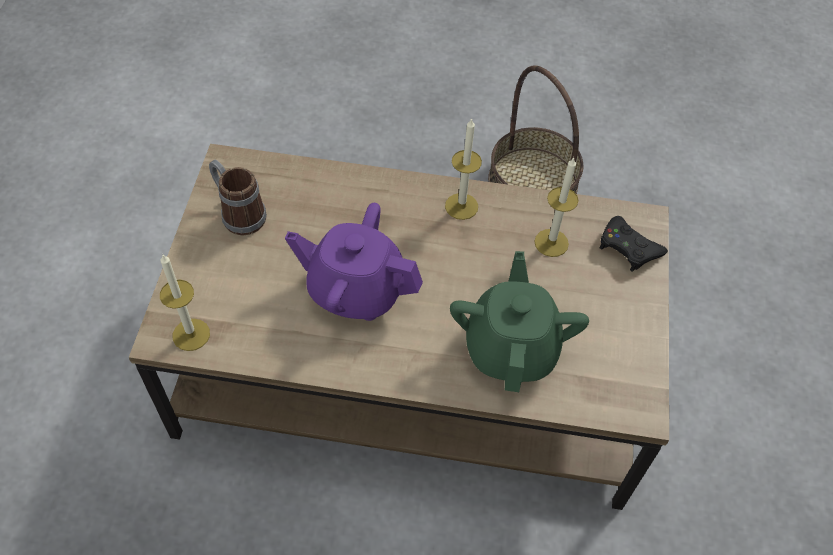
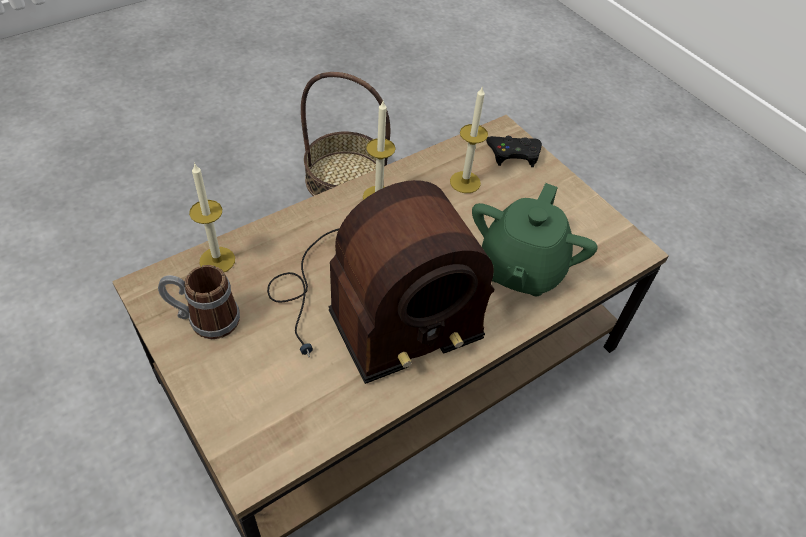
camera: 45 degrees left, 5 degrees down
(191, 334) = (274, 447): candle -> candle (217, 260)
(355, 290) = (370, 309): purple teapot -> radio
(511, 348) = (520, 269): green teapot -> green teapot turned 120 degrees counterclockwise

